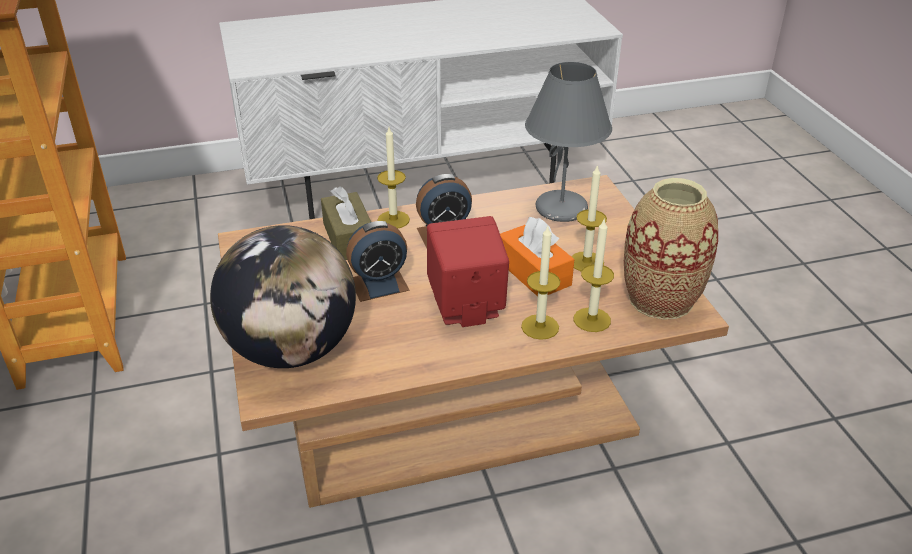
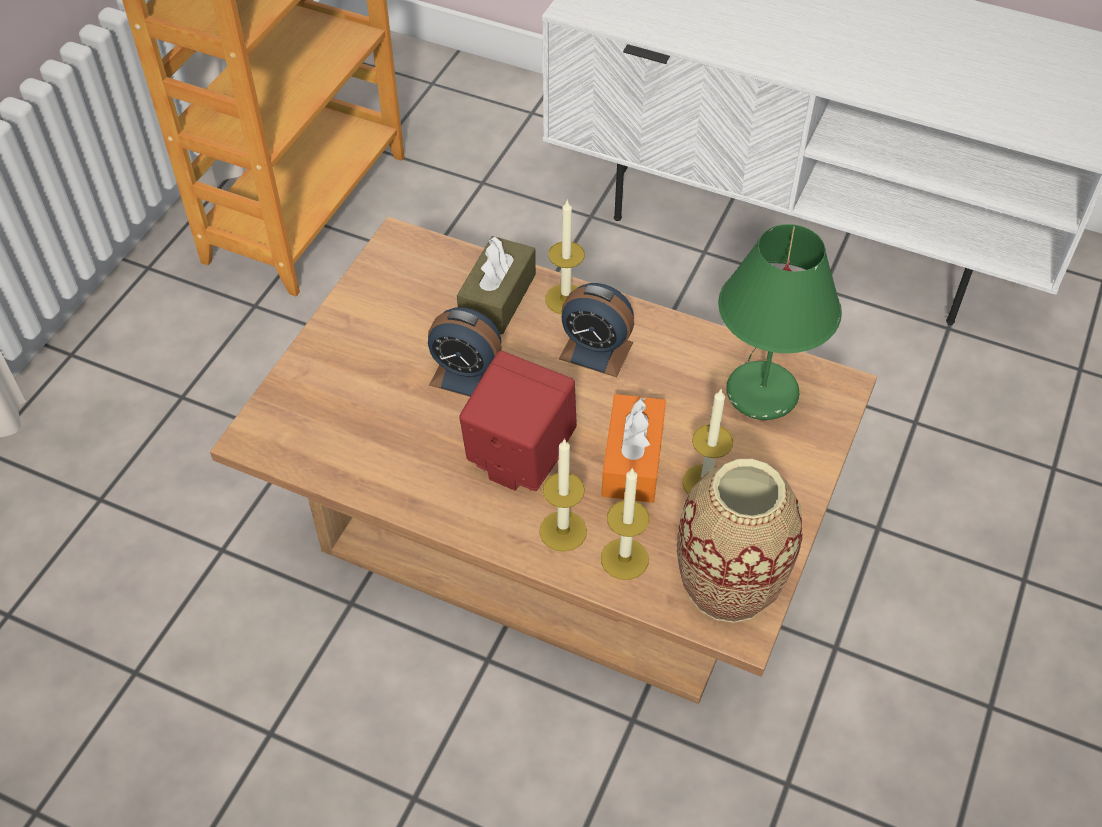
camera: 40 degrees right, 15 degrees up
(292, 350) = (318, 402): globe -> none
(561, 209) = (761, 395): grey table lamp -> green table lamp

